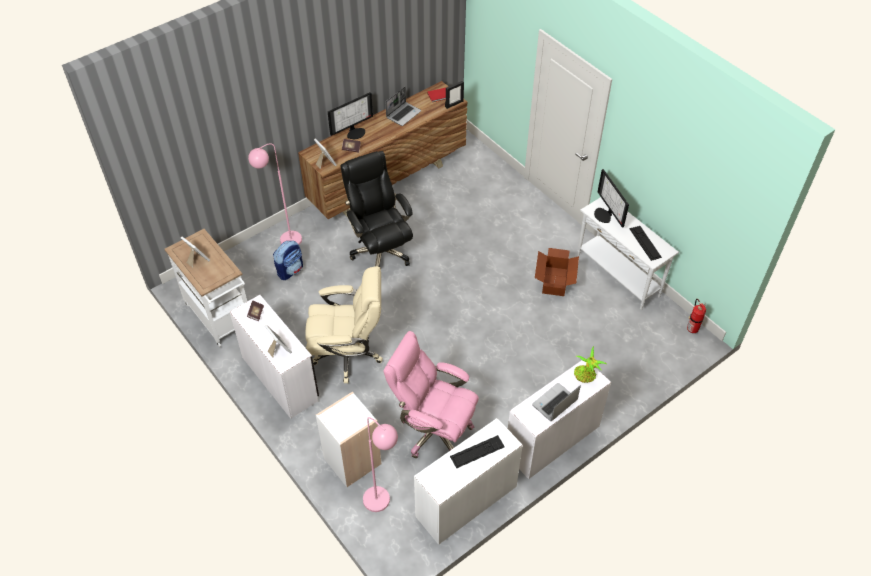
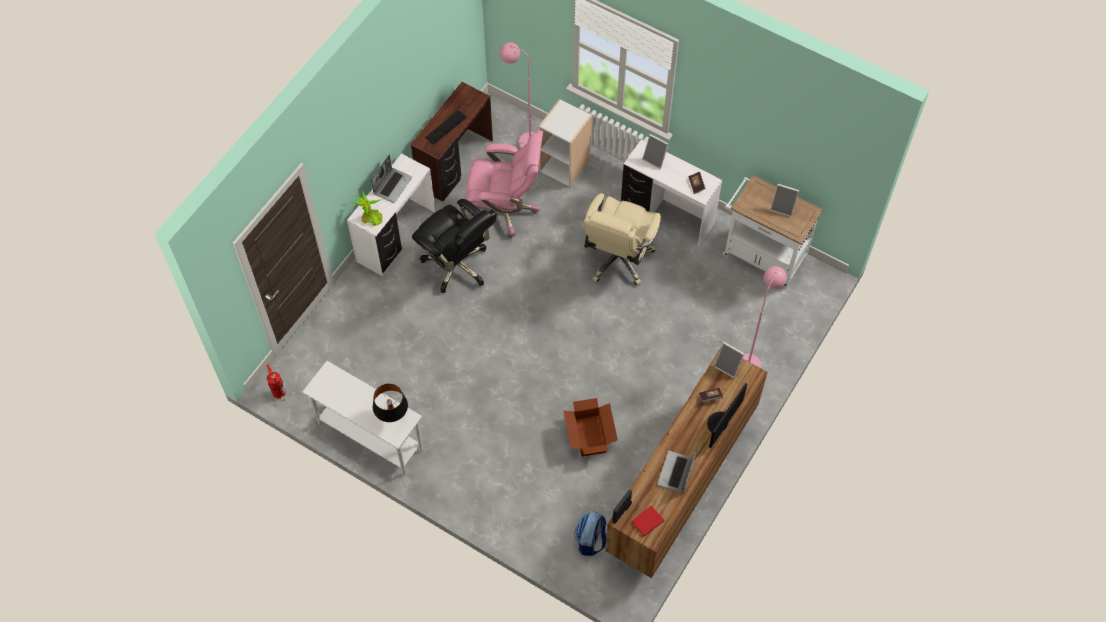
camera: 160 degrees right, 10 degrees up
(290, 270) = (726, 329): backpack -> backpack (590, 540)
(347, 353) = (618, 258): beige office chair -> beige office chair turned 45 degrees counterclockwise
(380, 252) = (643, 383): black office chair -> black office chair (457, 267)
(465, 501) = (456, 164): white desk -> brown desk
(555, 281) = (438, 407): cardboard box -> cardboard box (589, 436)
(604, 215) = (392, 415): monitor -> black table lamp
(645, 243) = (340, 391): keyboard -> none

